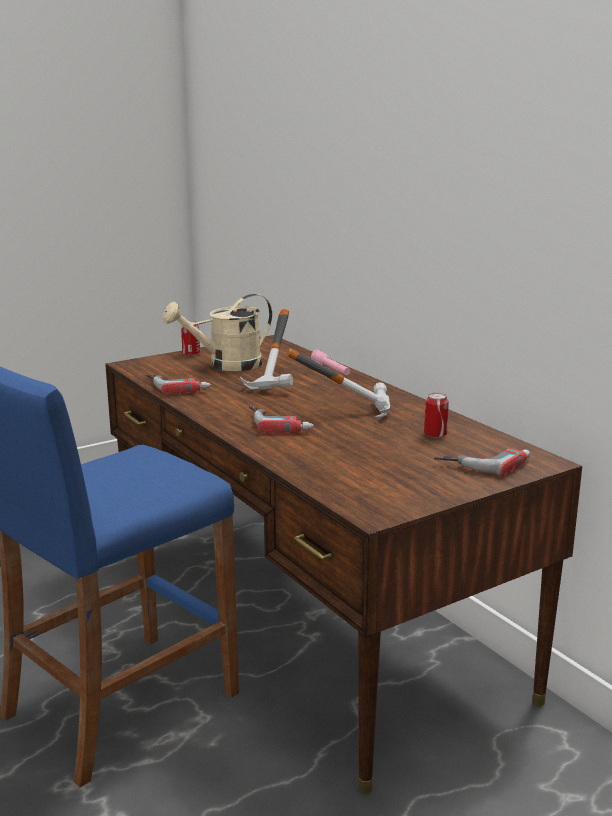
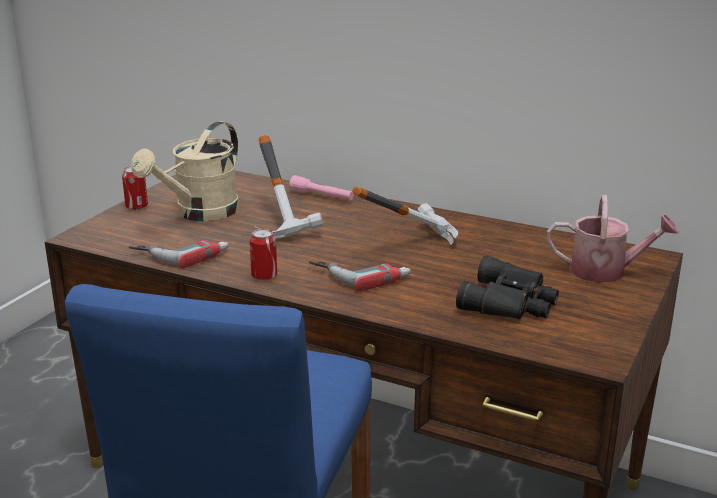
camera: 30 degrees left, 5 degrees up
(365, 464) = (511, 302): none -> black binoculars
(435, 435) = (524, 251): can -> can (264, 276)
(483, 462) = (606, 271): power drill -> watering can

